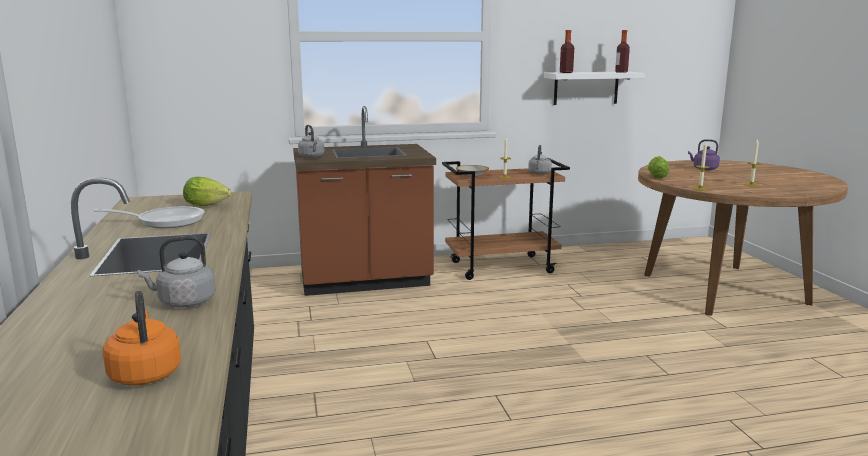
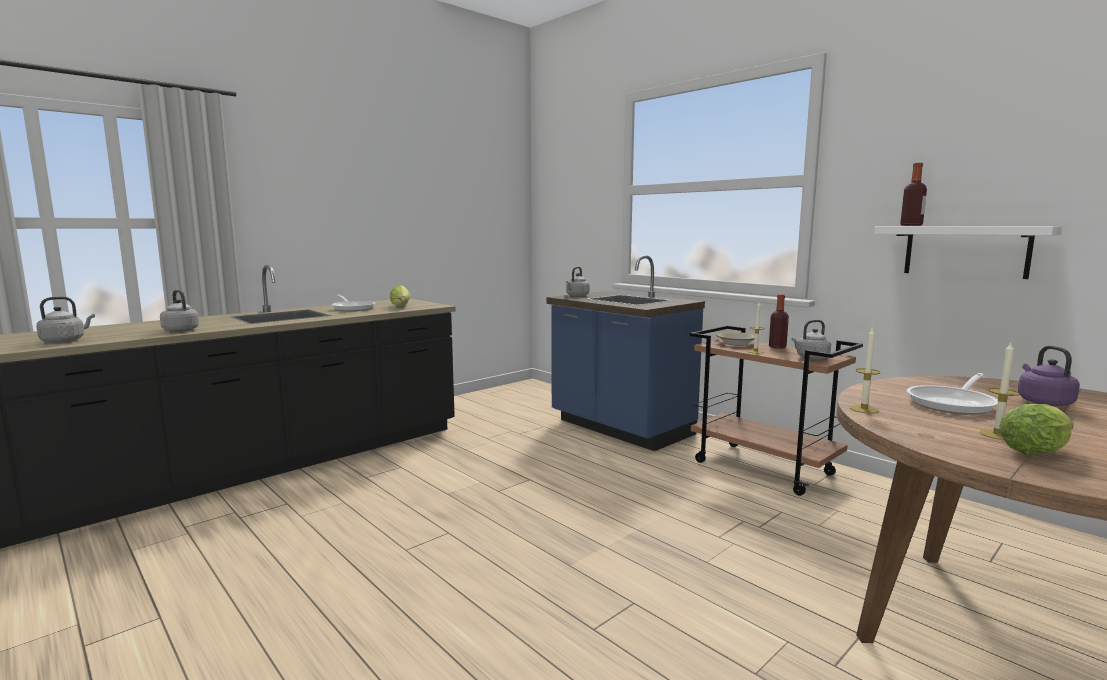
camera: 60 degrees right, 5 degrees down
(145, 373) = (65, 340): orange kettle -> grey kettle
(365, 282) = (620, 428): brown counter -> blue counter
(621, 72) = (1013, 225): bottle -> bottle (777, 347)
(656, 177) = (884, 385): lettuce -> lettuce (1037, 451)
(698, 177) = (953, 403): none -> frying pan

